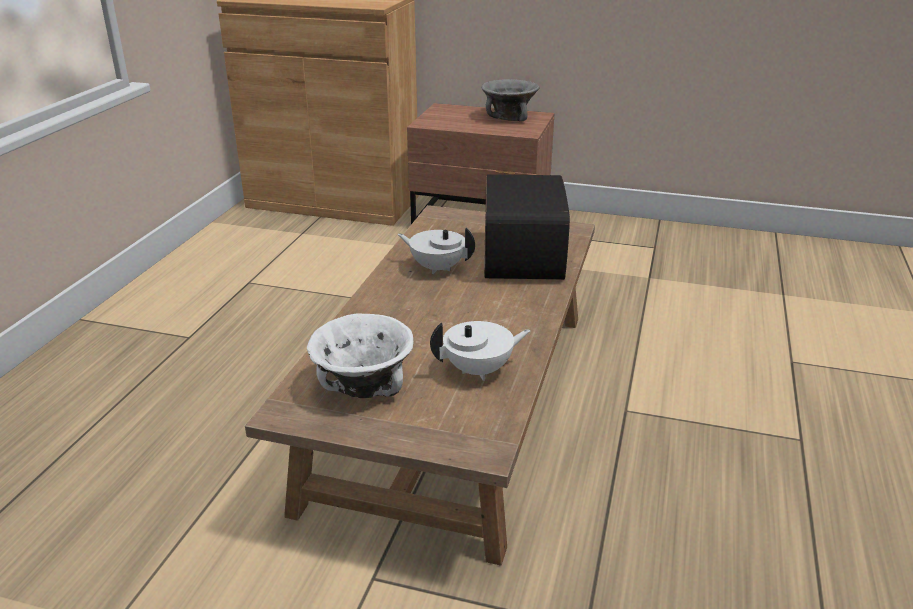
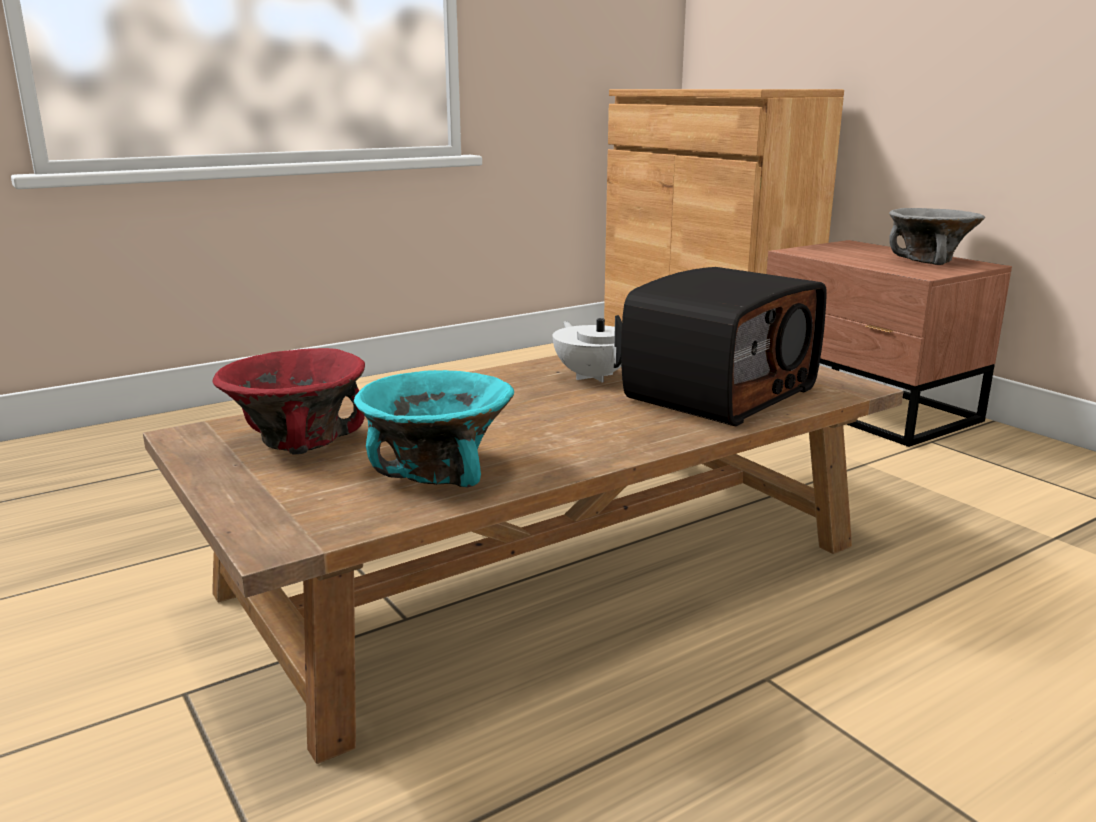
camera: 40 degrees right, 10 degrees down
(364, 386) = (299, 441): white bowl -> red bowl
(479, 370) = (439, 471): white teapot -> turquoise bowl

